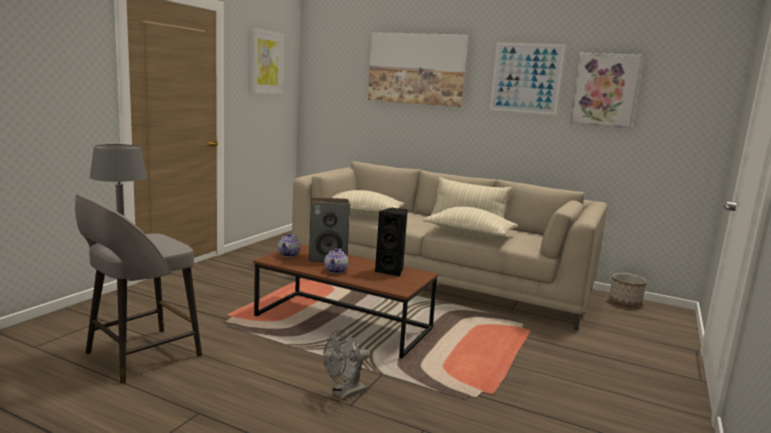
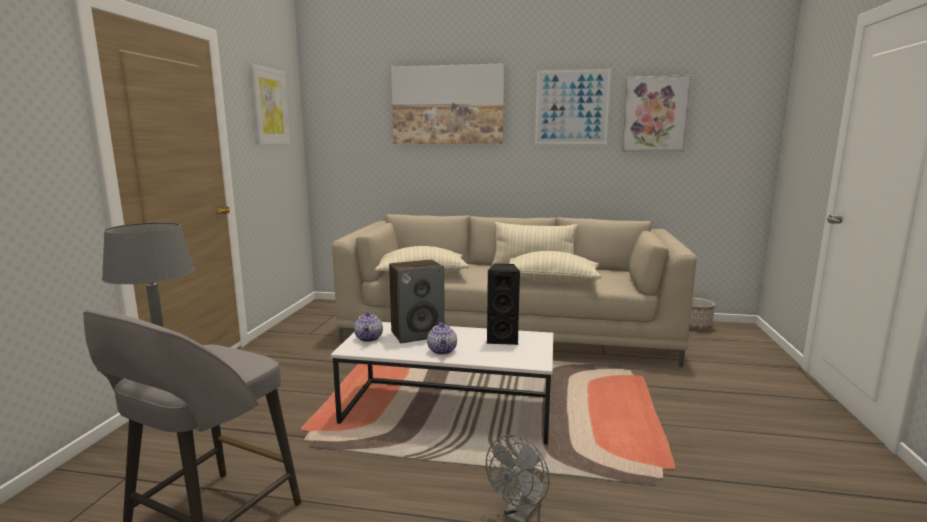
camera: 15 degrees left, 0 degrees up
(342, 323) = (448, 411): brown coffee table -> white coffee table

